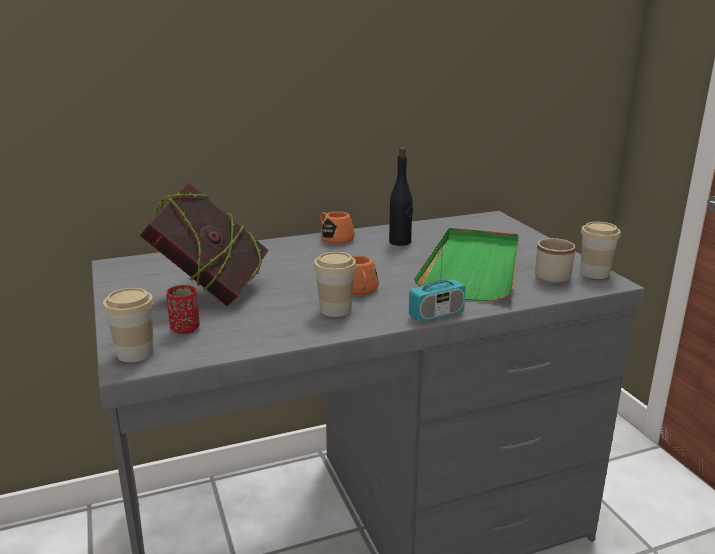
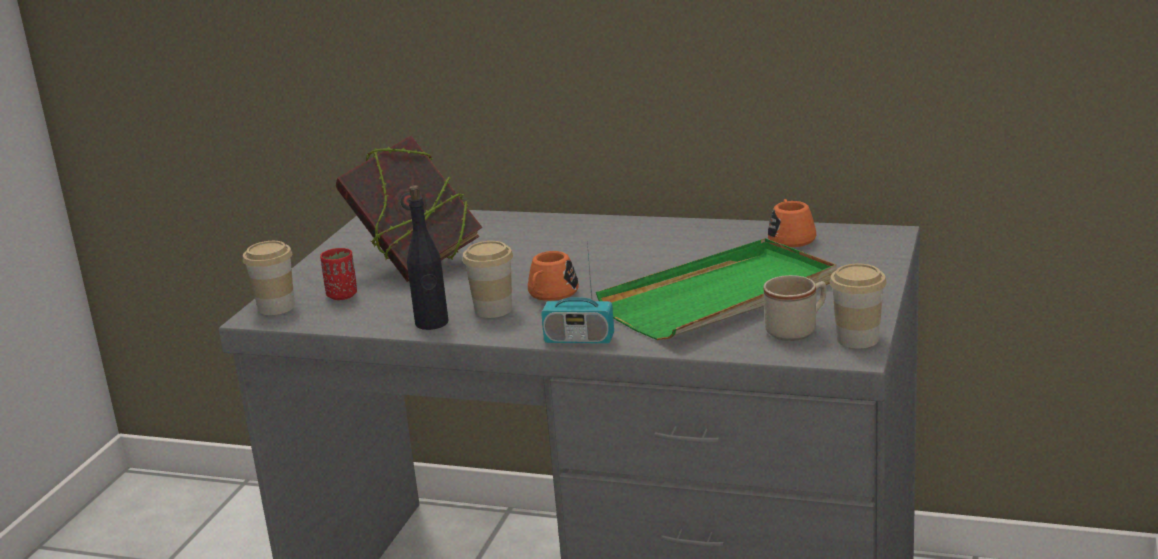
camera: 40 degrees right, 0 degrees up
(334, 238) = (634, 226): orange mug -> orange mug (790, 238)
(400, 242) = (699, 246): black bottle -> black bottle (432, 323)

